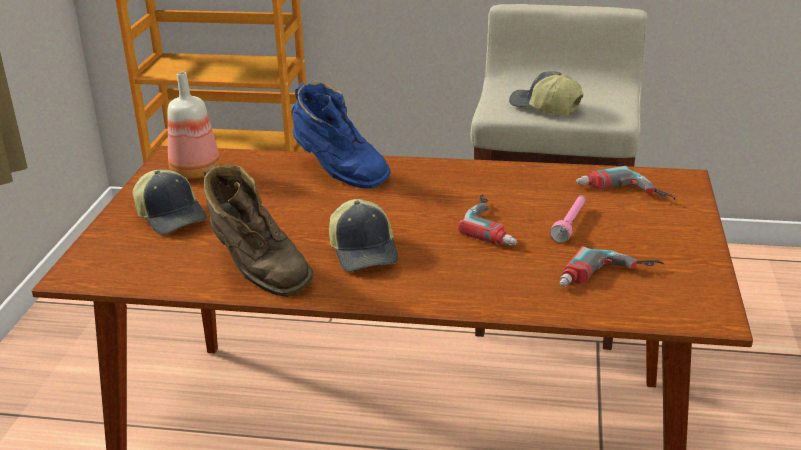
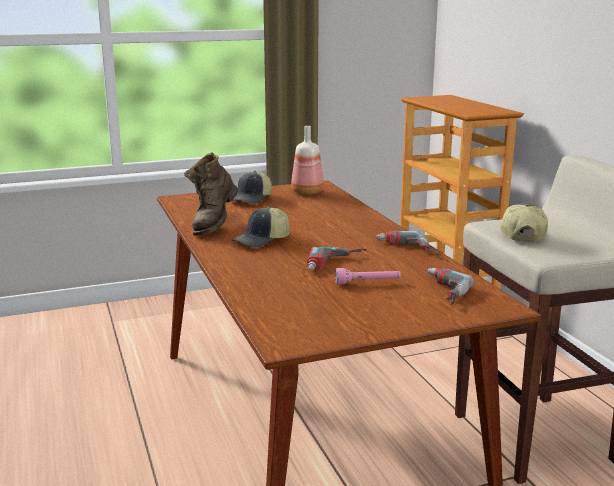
camera: 60 degrees right, 10 degrees down
(338, 174) = (350, 217): blue boot -> none
(609, 279) = (301, 305): power drill -> power drill (405, 249)

